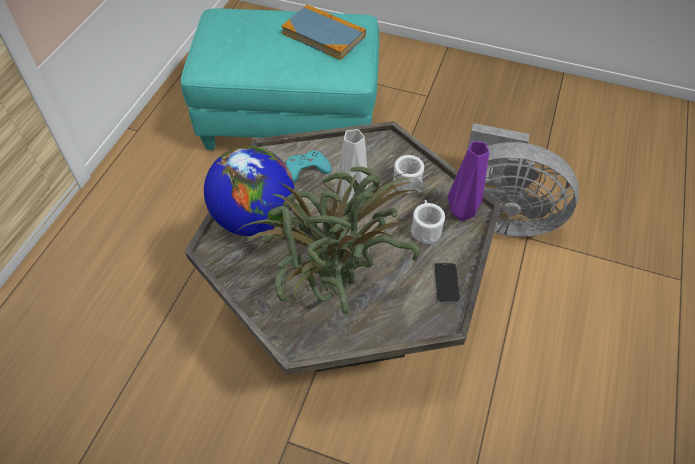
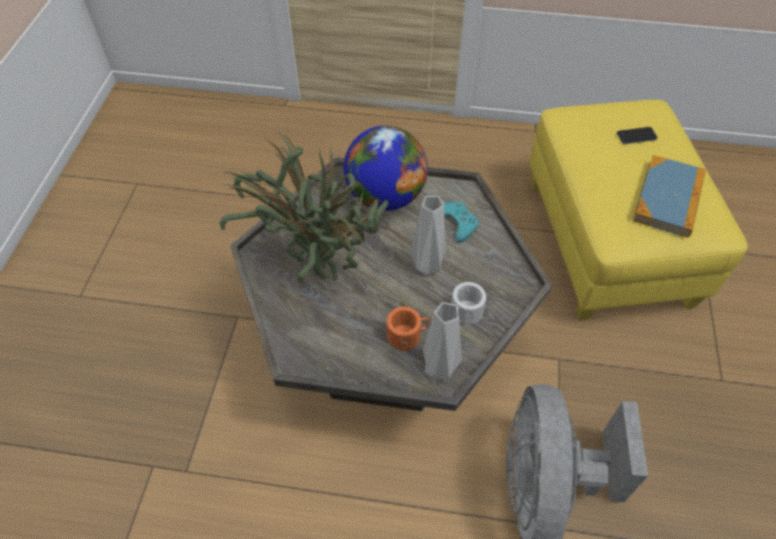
camera: 80 degrees right, 0 degrees up
(291, 118) = (608, 244): turquoise ottoman -> yellow ottoman
(425, 228) = (407, 335): white mug -> orange mug
(446, 283) = (341, 361): phone -> phone (636, 136)
(462, 211) = (441, 369): purple vase -> grey vase

